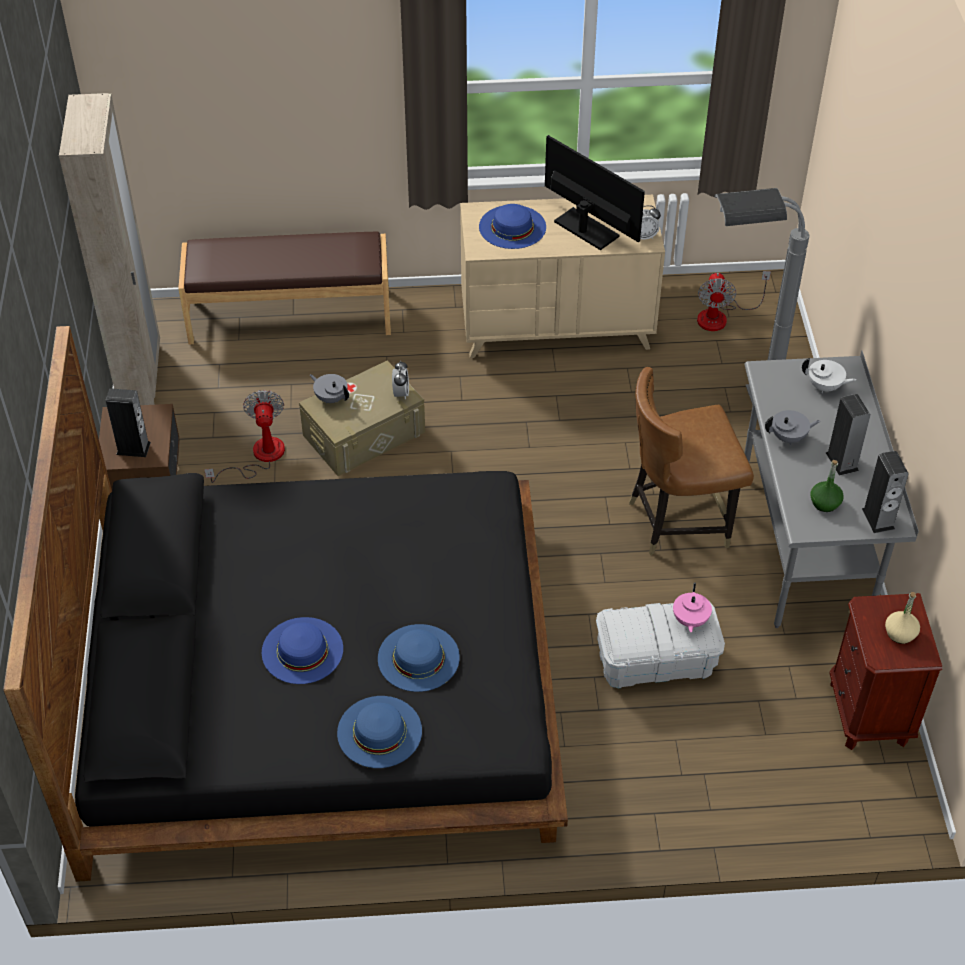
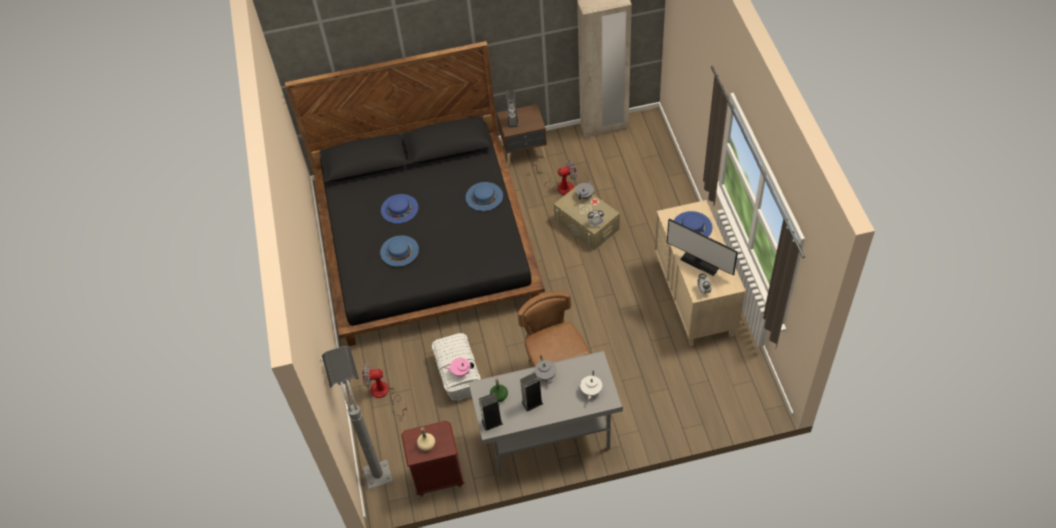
camera: 85 degrees right, 5 degrees up
(290, 315) = (666, 174): brown bench -> none
(379, 731) = (357, 244): blue hat -> blue hat (484, 196)
(586, 229) = (701, 262): monitor -> monitor turned 90 degrees clockwise
(721, 316) = (731, 380): fan -> fan (384, 394)
(741, 404) = (656, 398): grey floor lamp -> grey floor lamp (373, 460)

